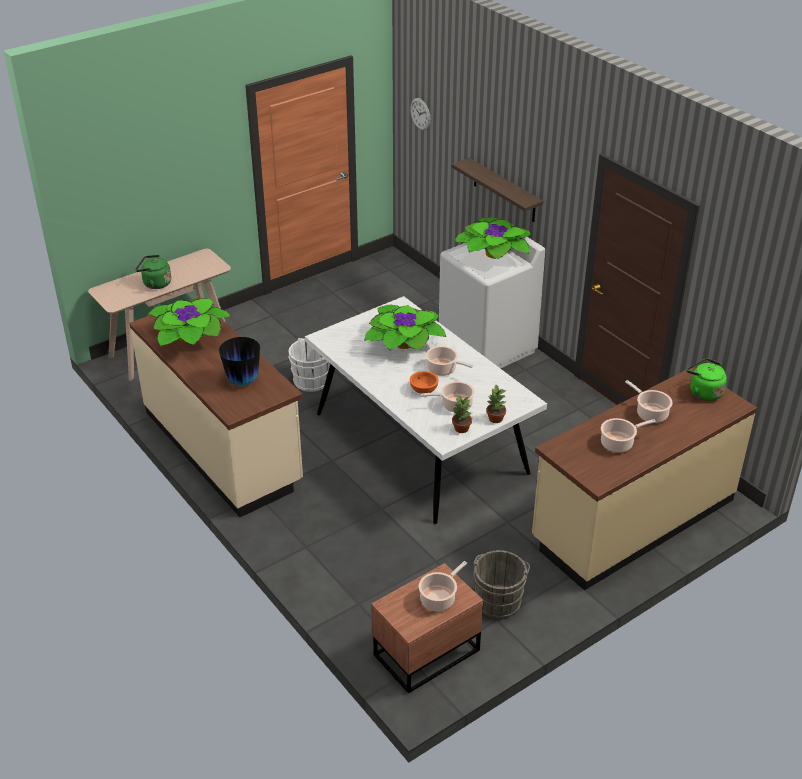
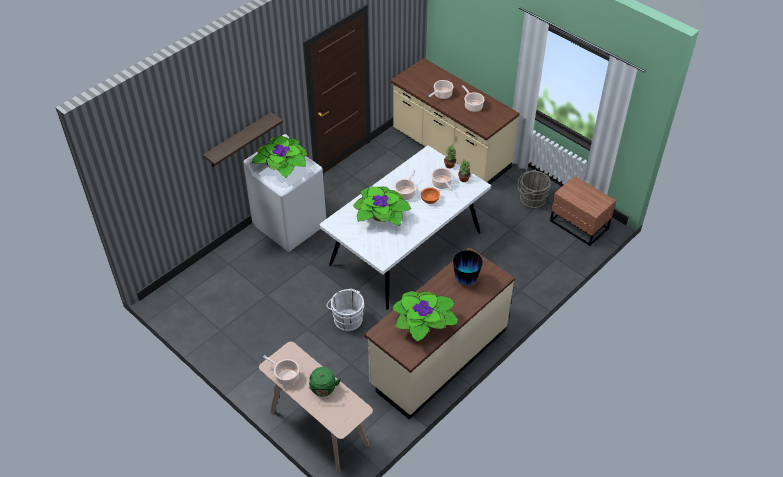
camera: 100 degrees left, 10 degrees up
(420, 114) = (145, 178): wall clock -> none
(439, 598) = (581, 191): cooking pot -> cooking pot (286, 376)
(703, 392) = (415, 76): green kettle -> none

